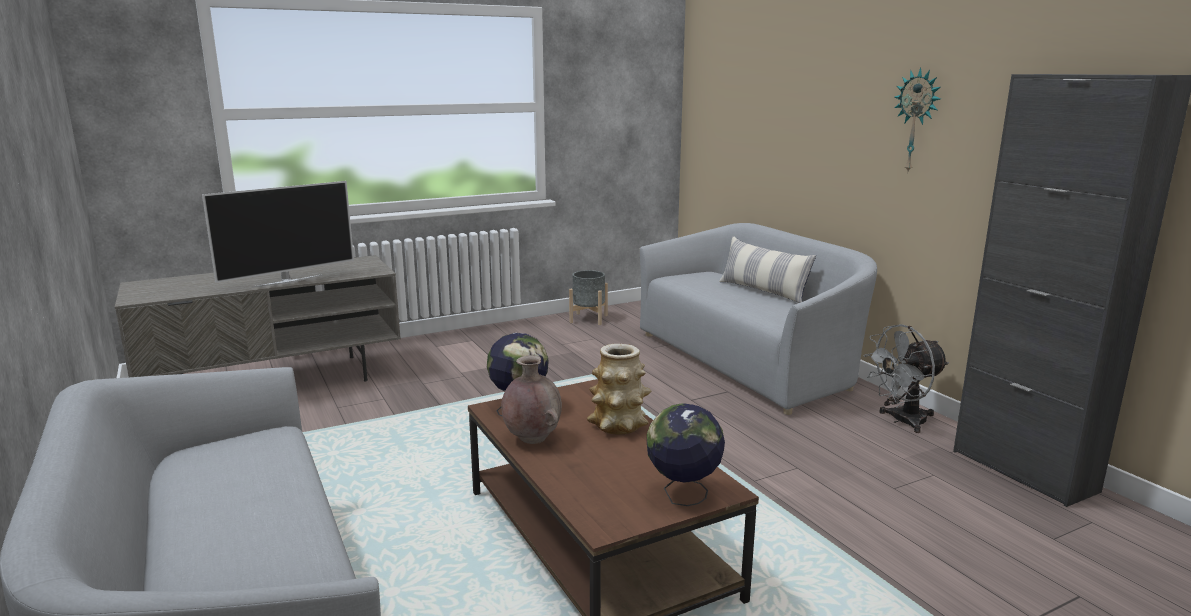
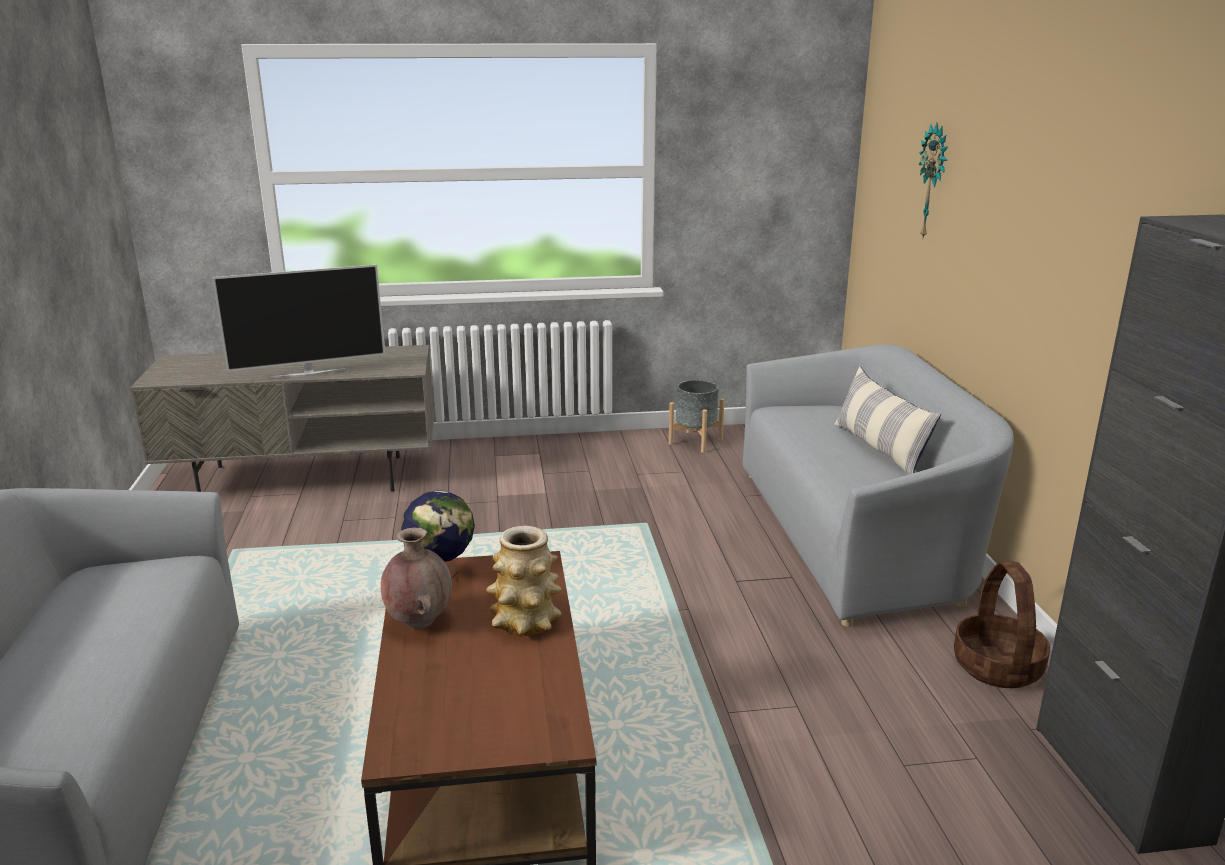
camera: 20 degrees right, 5 degrees up
(683, 496) = (511, 736): globe -> none
(901, 421) = (998, 667): grey fan -> basket
(917, 121) = (1080, 248): wall clock -> wall clock (934, 182)

